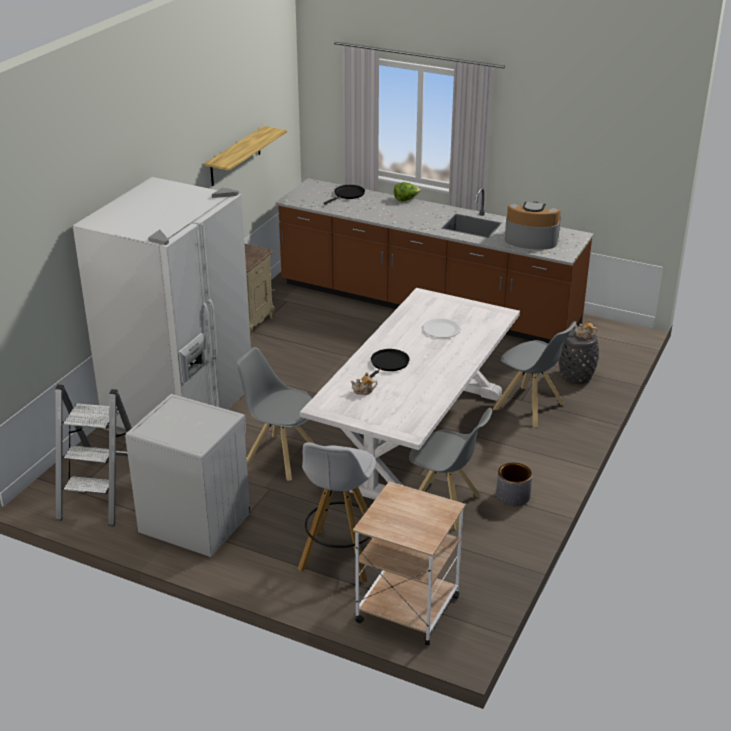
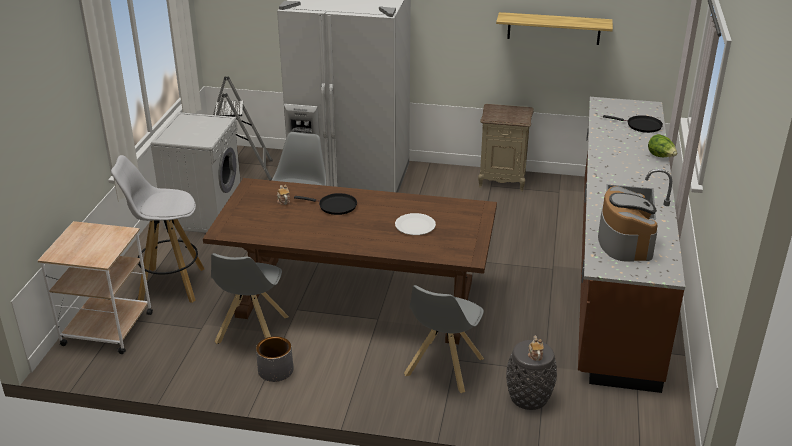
camera: 75 degrees right, 0 degrees up
(414, 436) = (357, 298): white dining table -> brown dining table

